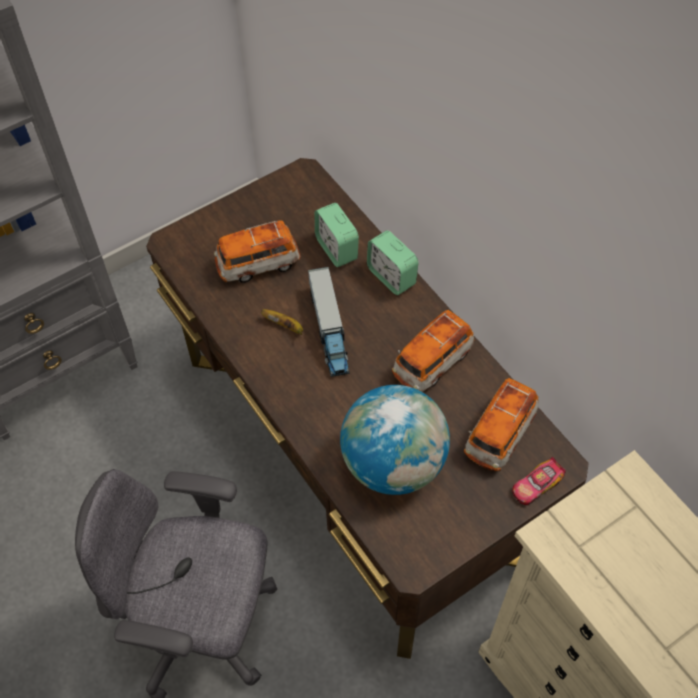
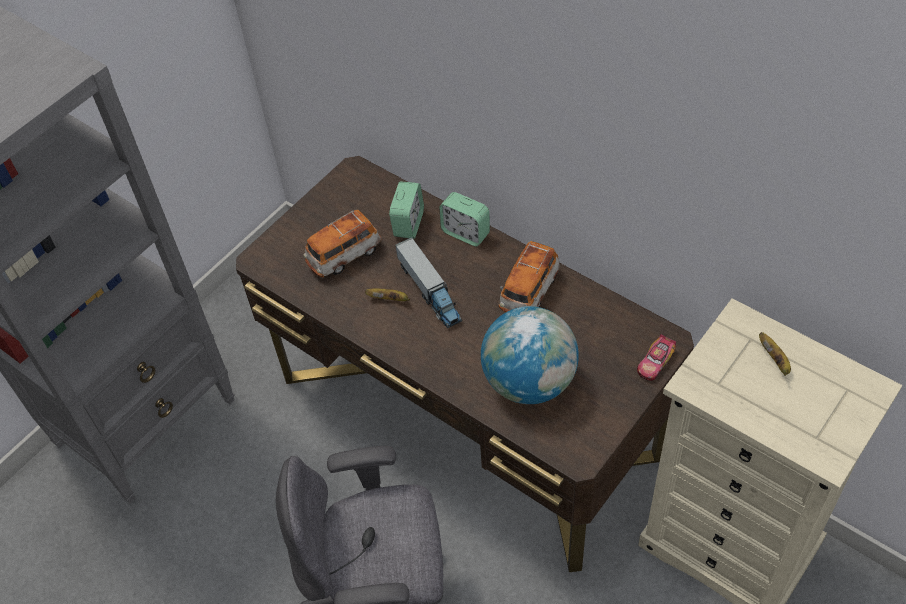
camera: 15 degrees left, 5 degrees down
(336, 249) = (408, 224): alarm clock -> alarm clock turned 120 degrees counterclockwise
(499, 434) = (608, 331): toy car -> none
(654, 540) = (775, 360): none -> banana

